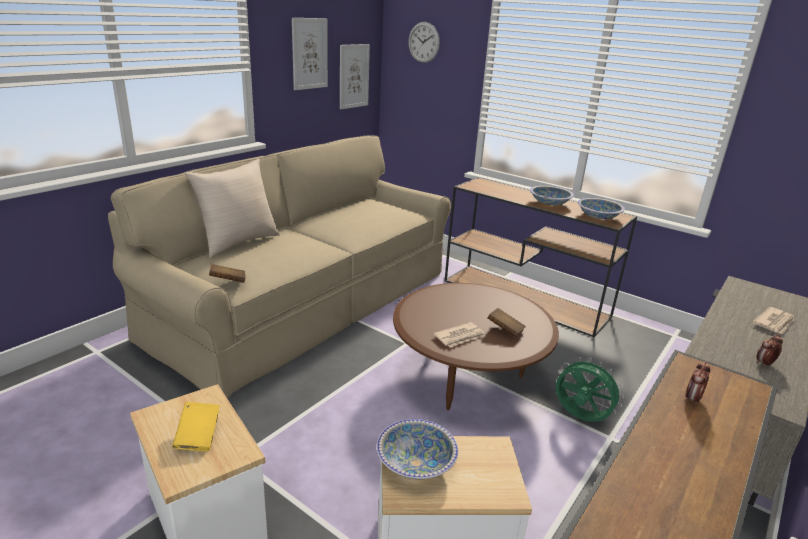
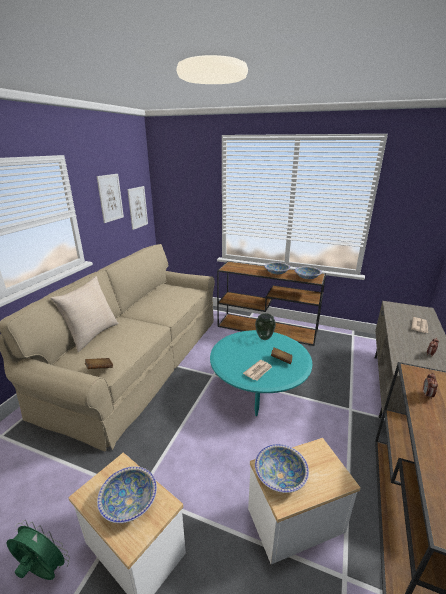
camera: 15 degrees left, 0 degrees up
(198, 436) = (129, 502): yellow book -> bowl
(423, 42) = (179, 182): wall clock -> none
(467, 378) = (258, 390): brown coffee table -> turquoise coffee table
(494, 297) = (264, 338): none -> vase
(579, 418) = (329, 401): green fan -> green fan (43, 571)

